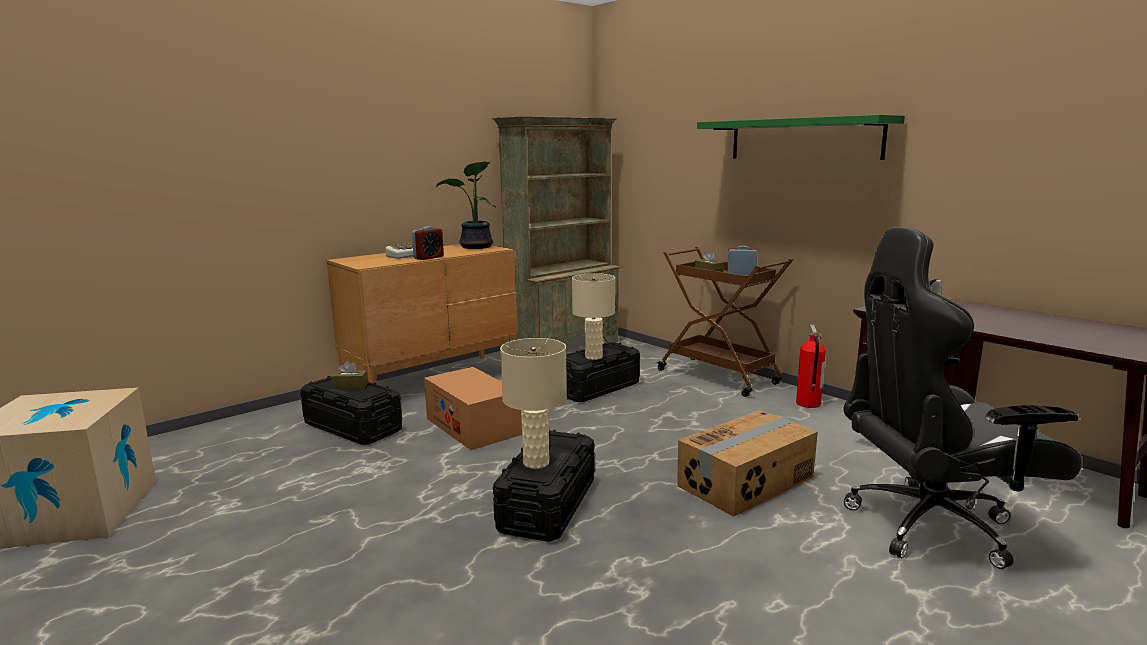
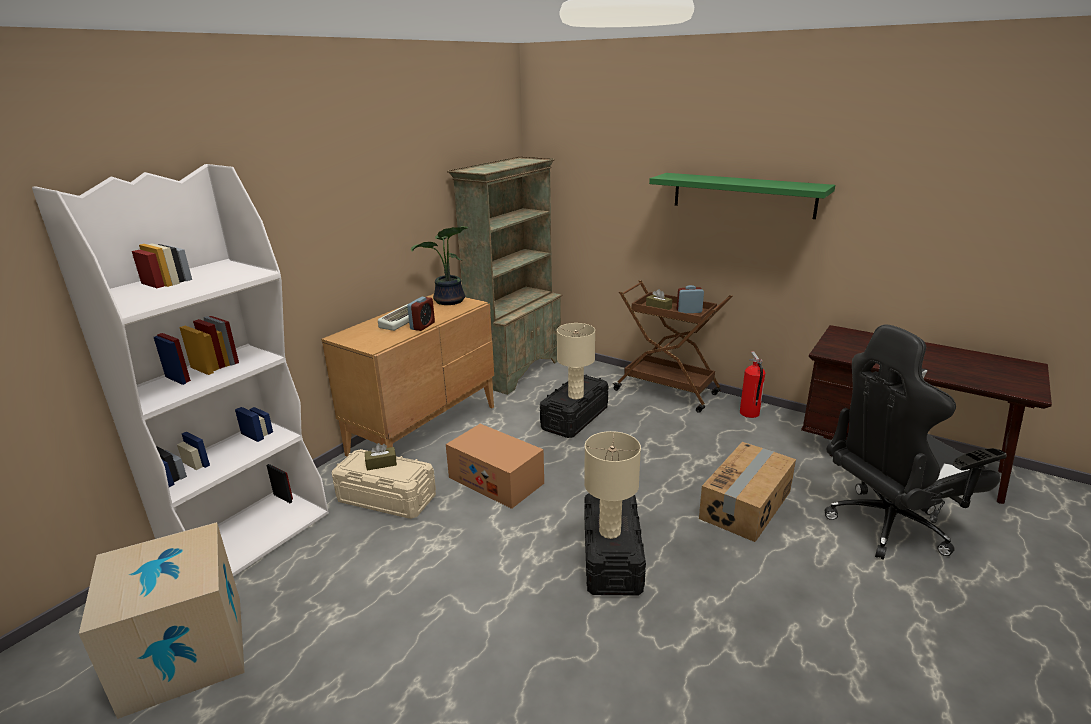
camera: 15 degrees left, 10 degrees up
(207, 437) = (250, 535): none -> white bookcase
(353, 427) = (386, 498): black storage box -> beige storage box

